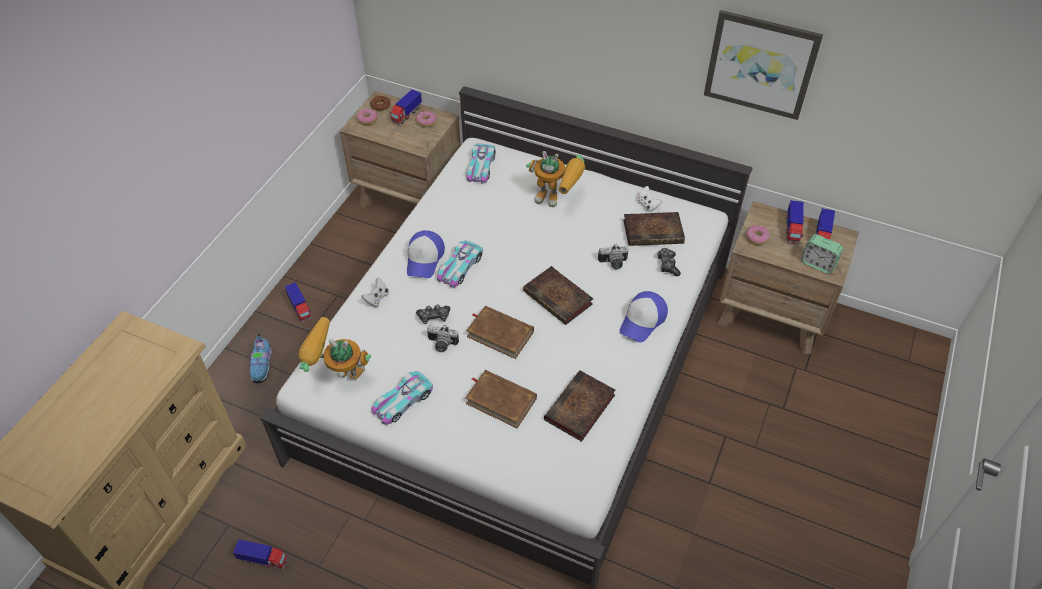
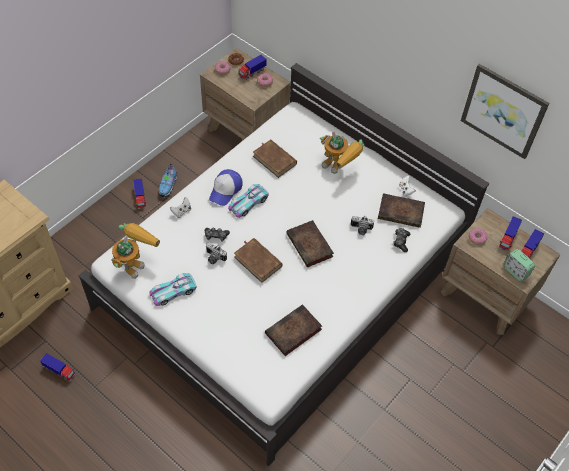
camera: 15 degrees right, 5 degrees up
(263, 365) = (101, 233): shoe -> shoe (168, 185)
(338, 377) = (135, 262): toy robot -> toy robot turned 90 degrees clockwise
(481, 167) = (292, 128): toy car -> none
(501, 400) = (240, 310): brown book -> brown book (274, 160)
(643, 320) = (365, 279): cap -> none

